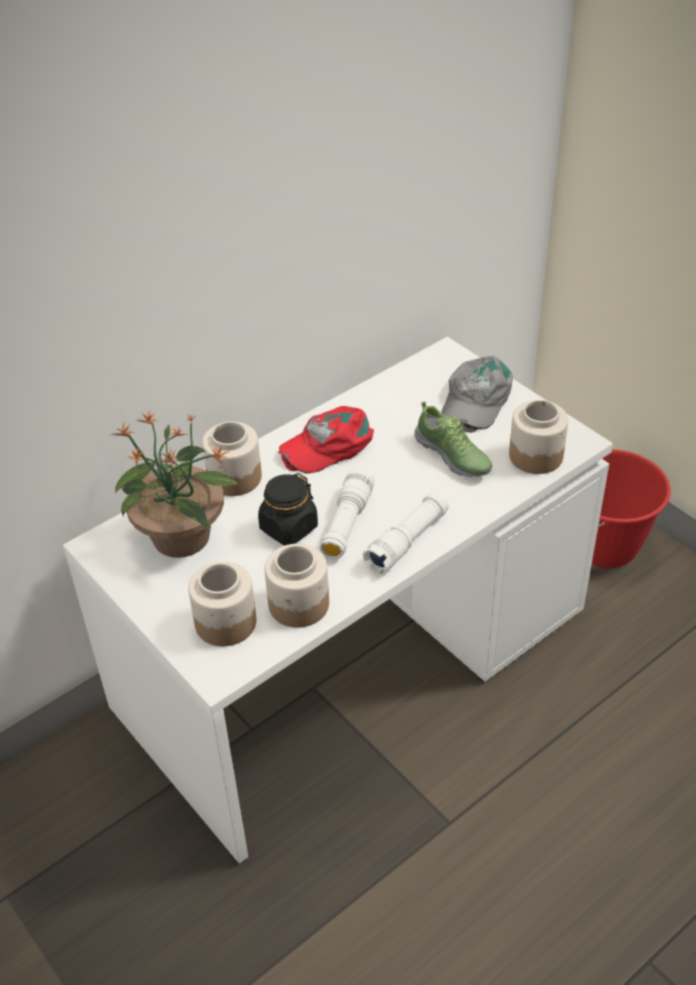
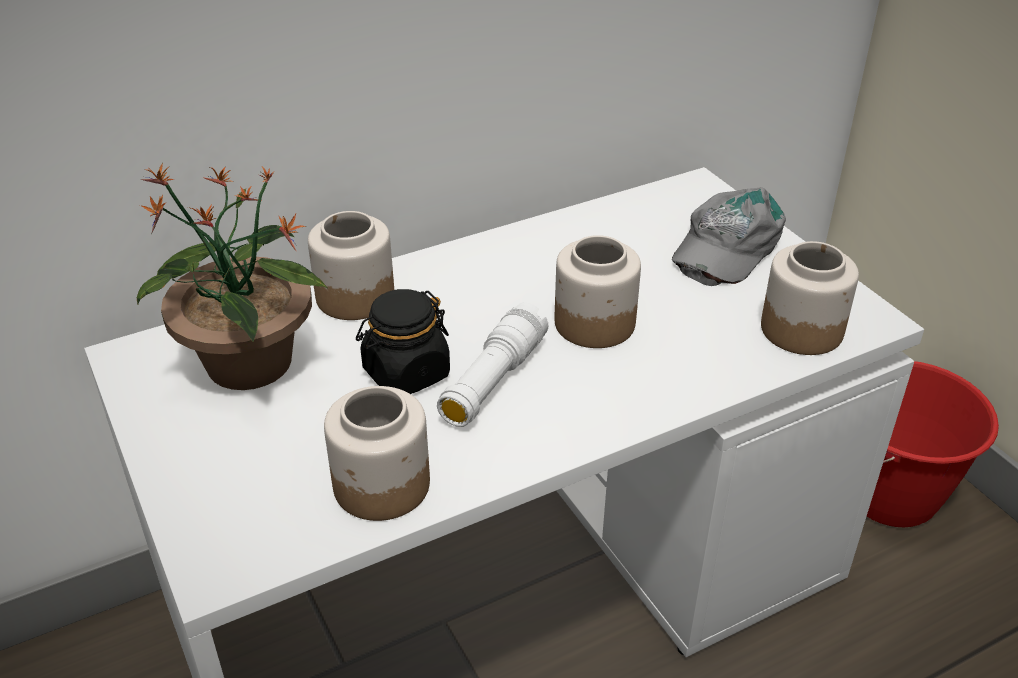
camera: 10 degrees right, 5 degrees down
(224, 623) = (260, 494): jar -> jar (593, 323)
(328, 445) = (500, 274): red cap -> none
(407, 541) = (576, 419): white flashlight -> none
(453, 456) = (677, 312): shoe -> none

